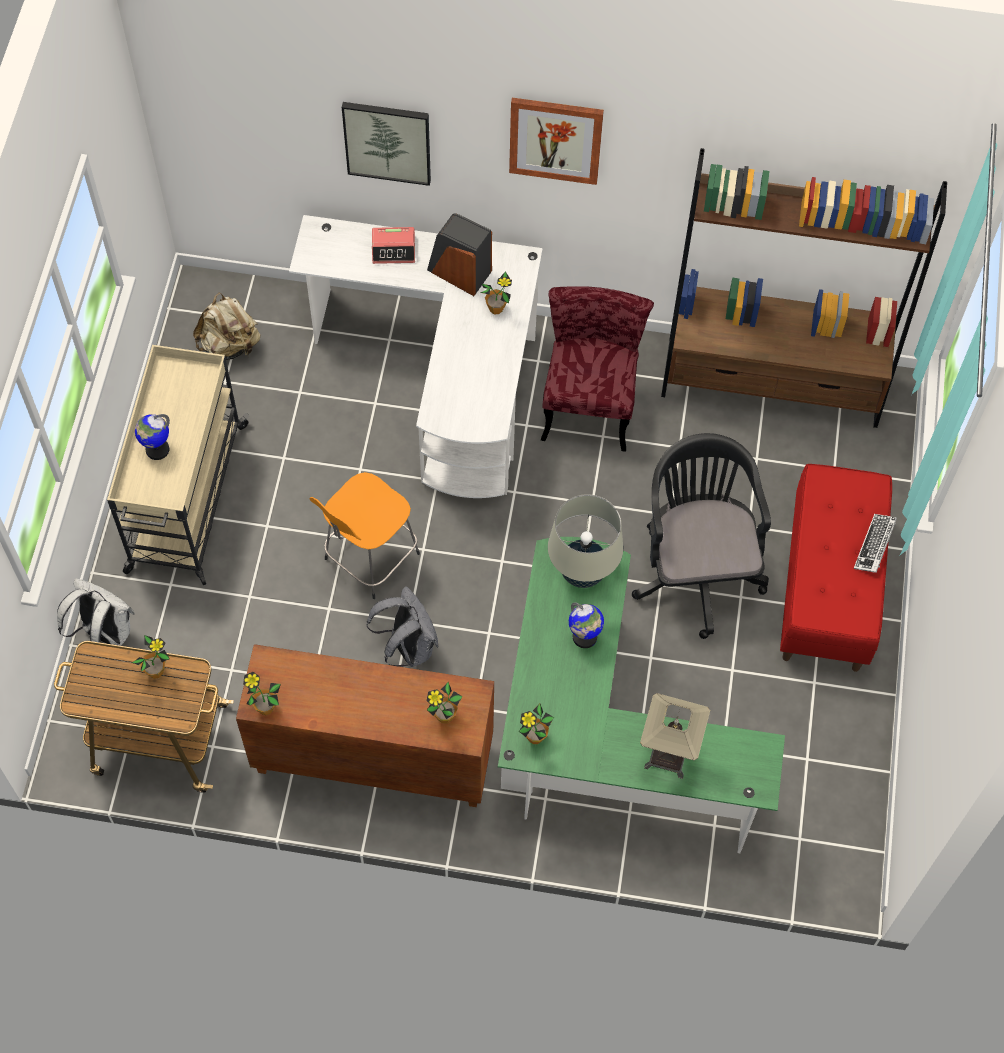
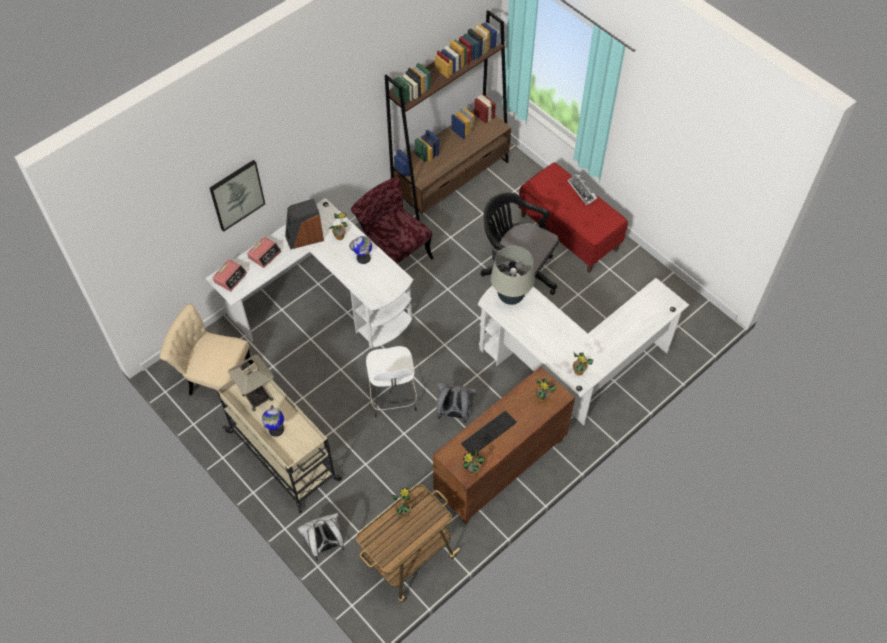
camera: 50 degrees left, 5 degrees down
(230, 345) = (215, 378): beige backpack -> beige chair
(327, 239) = (230, 277): none -> alarm clock
(336, 689) = (489, 434): none -> keyboard
(369, 558) = (392, 398): orange stool -> white stool
(555, 139) = (316, 126): picture -> none
(584, 637) = (544, 318): globe -> globe (363, 258)
(601, 742) = (570, 368): green desk -> white desk
(668, 755) = (630, 326): table lamp -> table lamp (257, 397)

